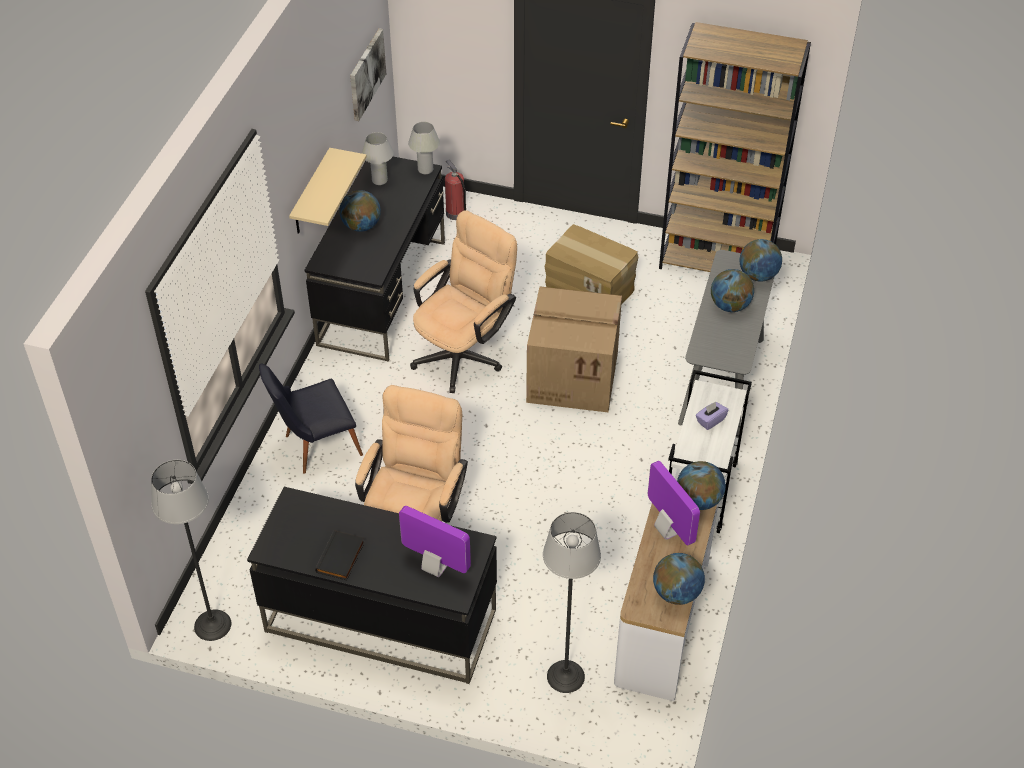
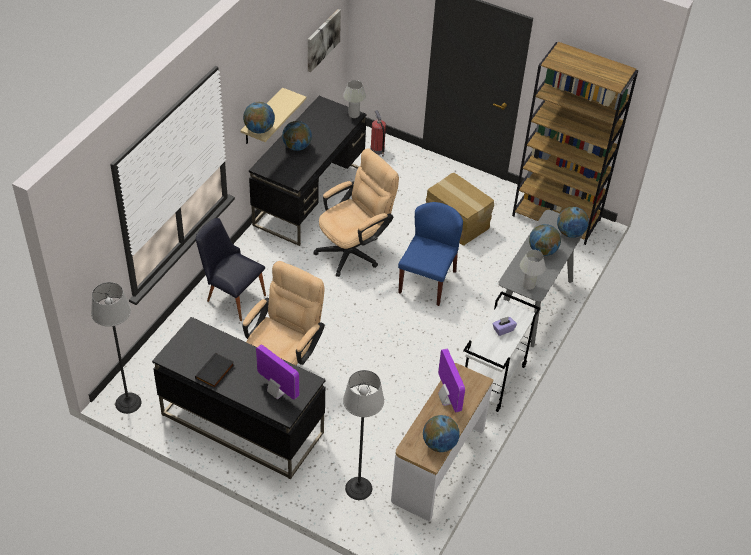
camera: 10 degrees right, 0 degrees up
(315, 446) = (232, 295): black chair -> black chair turned 45 degrees clockwise
(379, 180) = (319, 117): white table lamp -> white table lamp (528, 285)
(574, 376) = (427, 281): cardboard box -> blue chair
(698, 500) = (475, 383): globe -> globe (259, 129)

